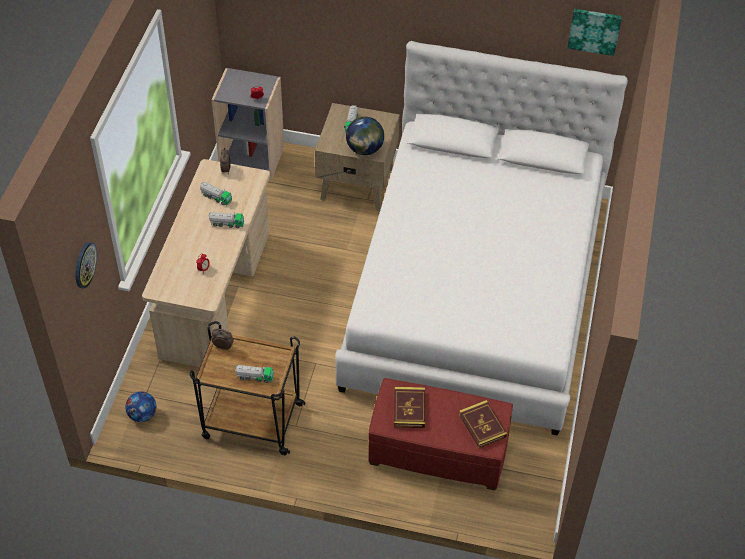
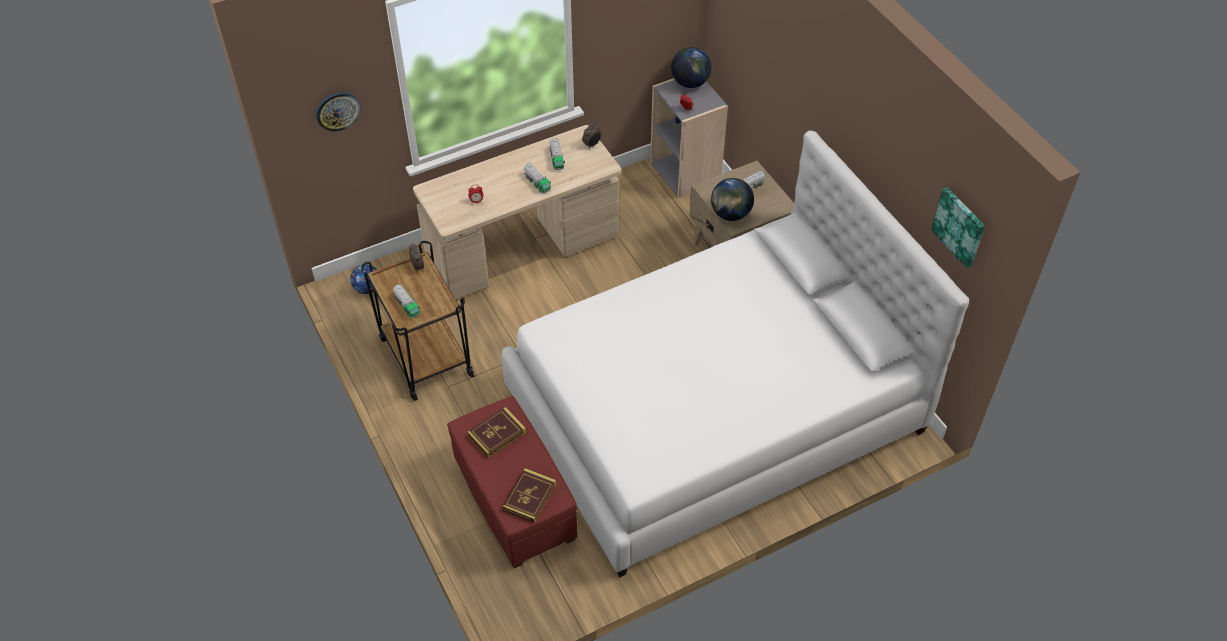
camera: 50 degrees right, 0 degrees up
(234, 79) = (690, 82): none -> globe

